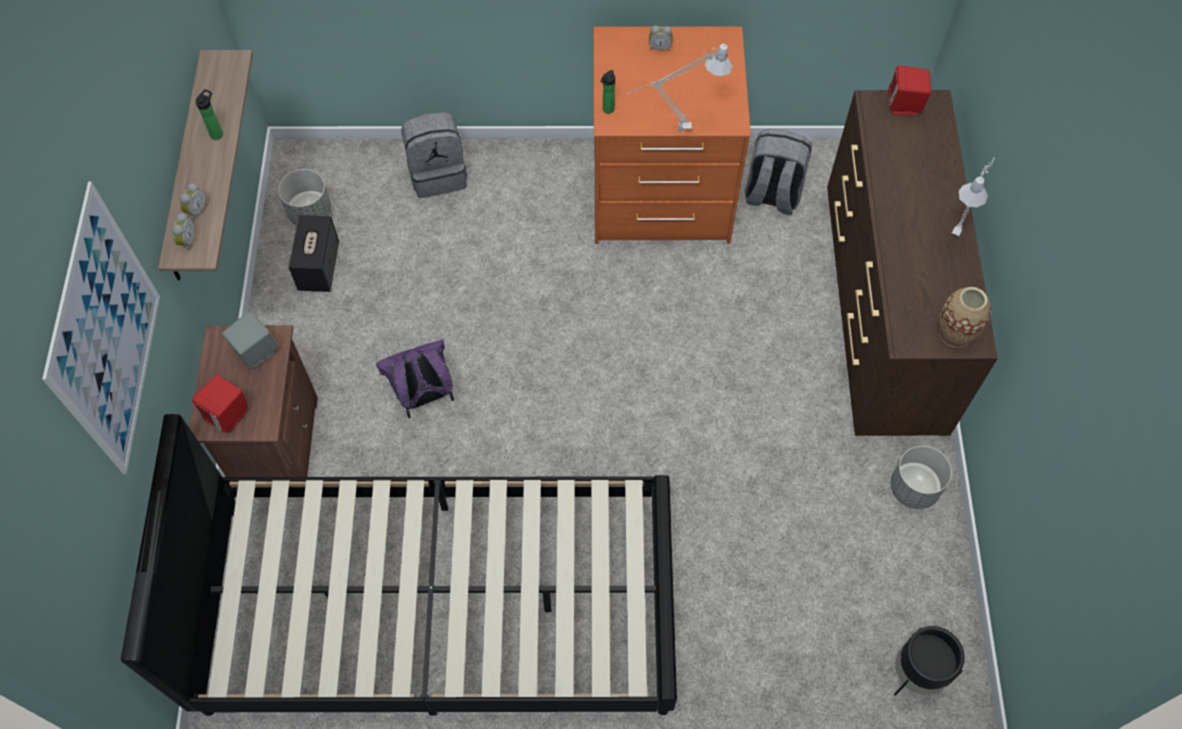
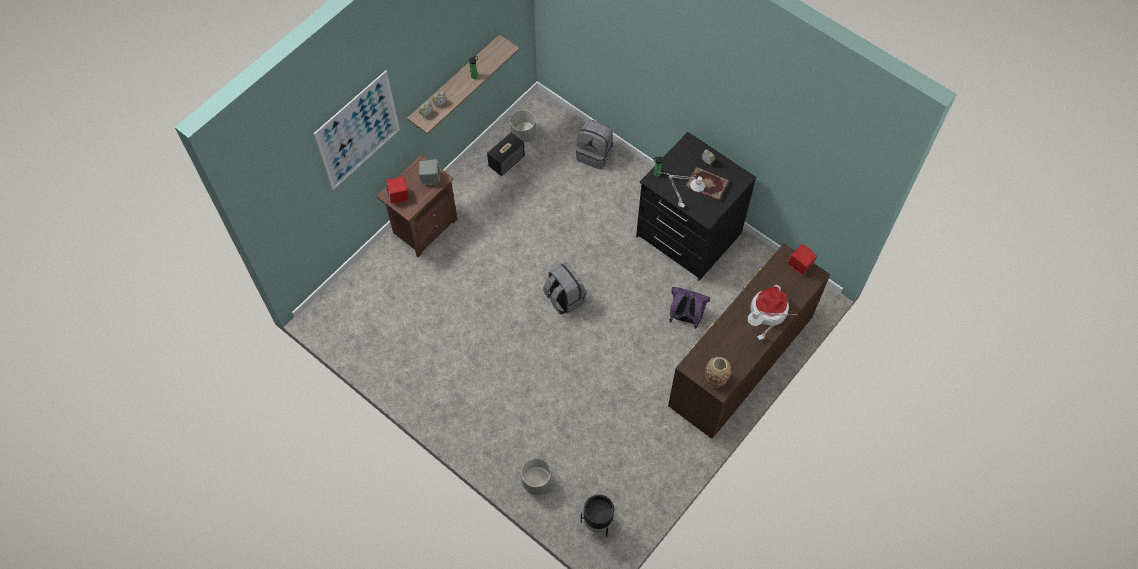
camera: 40 degrees right, 0 degrees up
(424, 397) = (500, 251): purple backpack -> purple backpack (685, 317)
(439, 608) = (430, 342): black bed -> none
(660, 196) = (687, 236): orange dresser -> black dresser
(689, 78) = (707, 184): none -> book
(772, 194) = (742, 272): grey backpack -> grey backpack (564, 298)
(914, 488) = (675, 449): grey planter -> grey planter (536, 482)
(924, 188) = (769, 309): none -> hat

